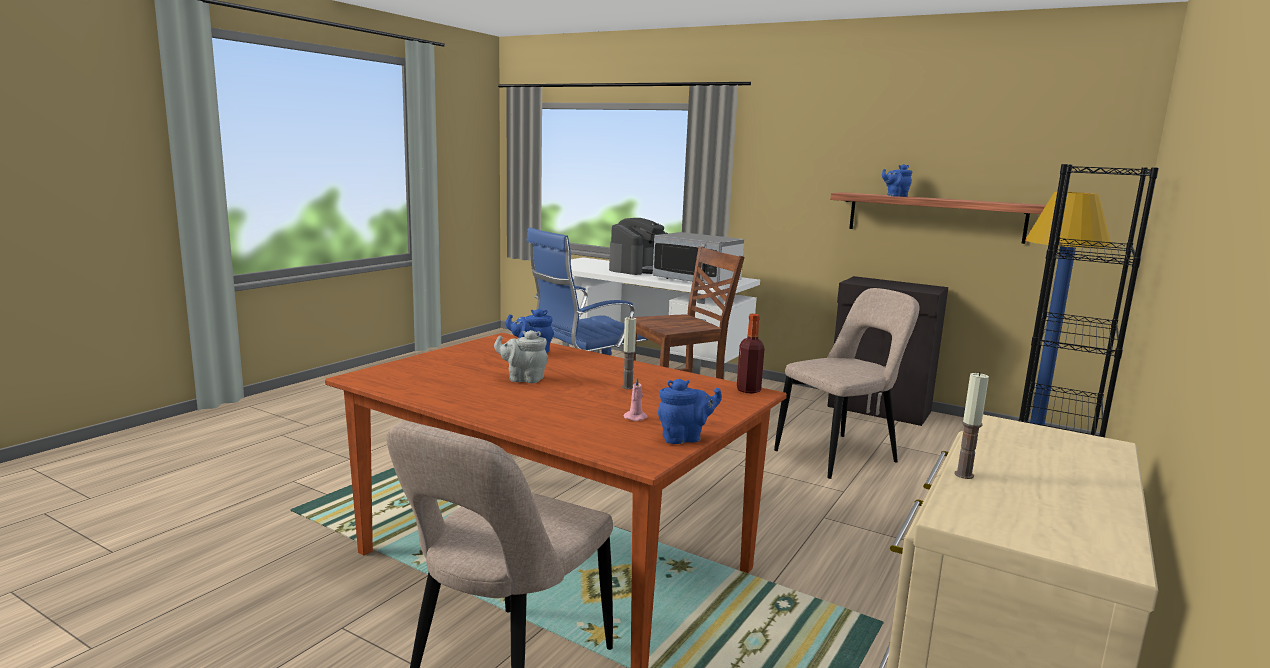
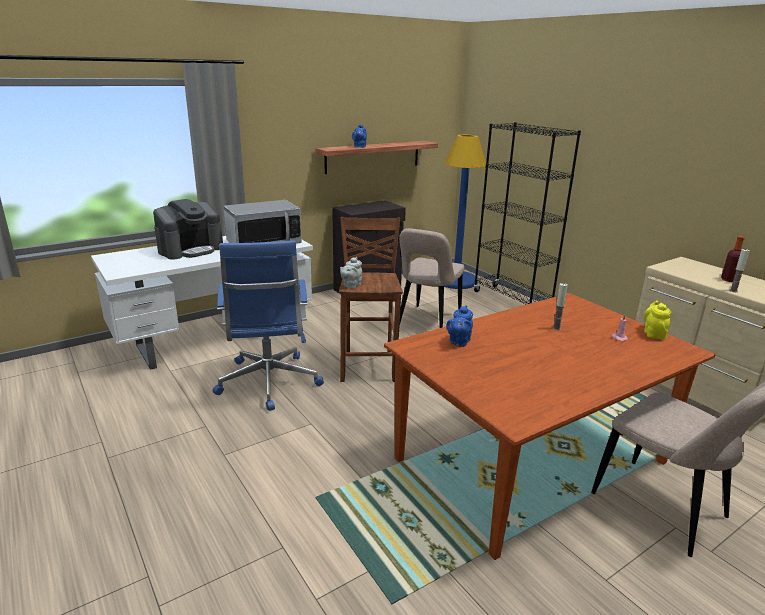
camera: 65 degrees left, 10 degrees up
(523, 379) = (532, 356): grey teapot -> grey teapot (351, 285)
(639, 269) = (191, 249): coffee machine -> coffee machine turned 75 degrees clockwise
(685, 438) = (653, 333): blue teapot -> yellow teapot
(748, 390) = (565, 299): bottle -> bottle (728, 280)
(840, 456) = (427, 323): beige chair -> beige chair turned 150 degrees counterclockwise

